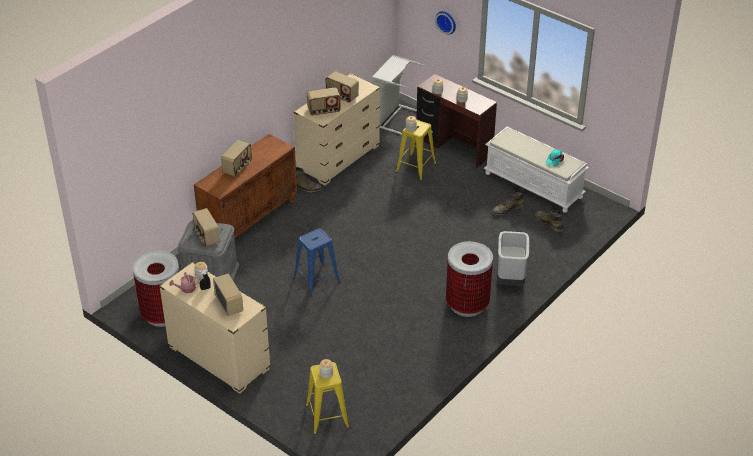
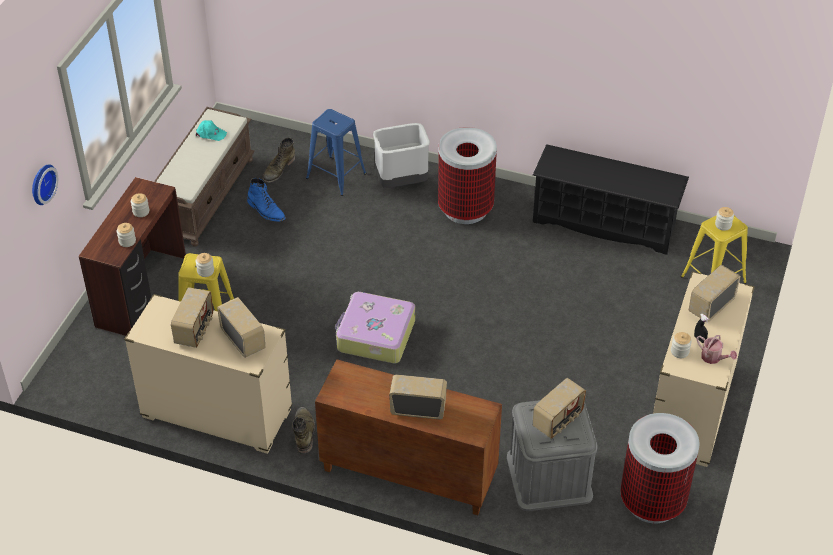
camera: 110 degrees left, 5 degrees up
(316, 280) = (496, 357): blue stool -> blue stool (336, 176)
(365, 232) = (375, 335): none -> suitcase
(392, 117) = (85, 379): grey laundry basket -> none
(417, 375) = (604, 223): none -> black shoe rack
(507, 209) = (266, 211): green boot -> blue boot
(534, 185) = (205, 196): white bench -> brown bench

